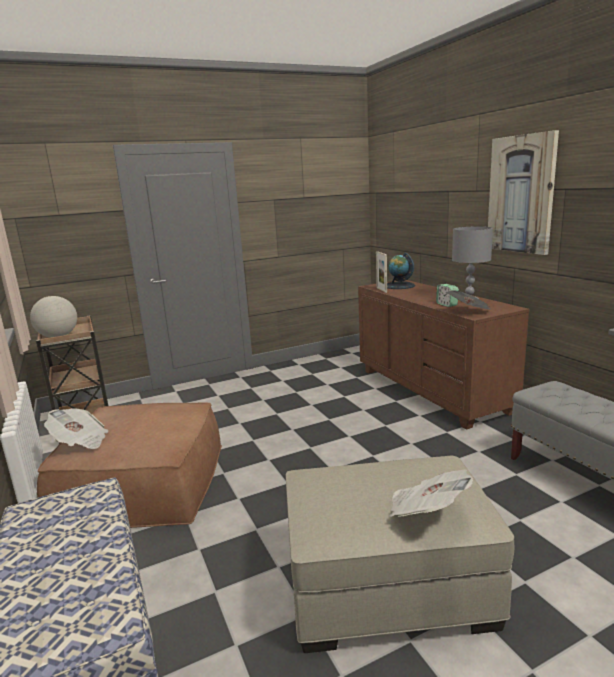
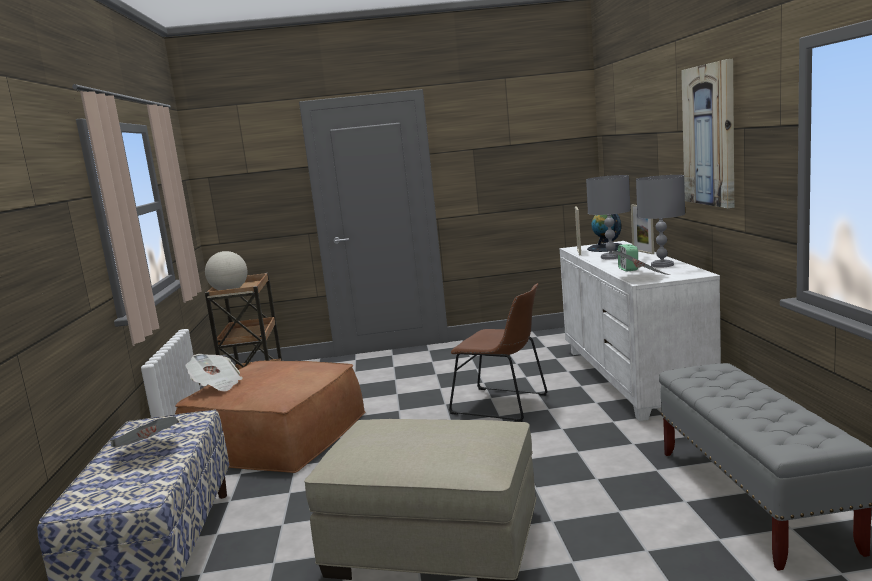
camera: 20 degrees right, 5 degrees down
(345, 425) = (503, 404): none -> brown chair
(415, 294) = (611, 257): none -> grey table lamp
(426, 511) = (437, 456): newspaper -> newspaper (148, 449)
(430, 390) = (632, 378): brown dresser -> white dresser
(435, 289) = (643, 252): none -> picture frame

